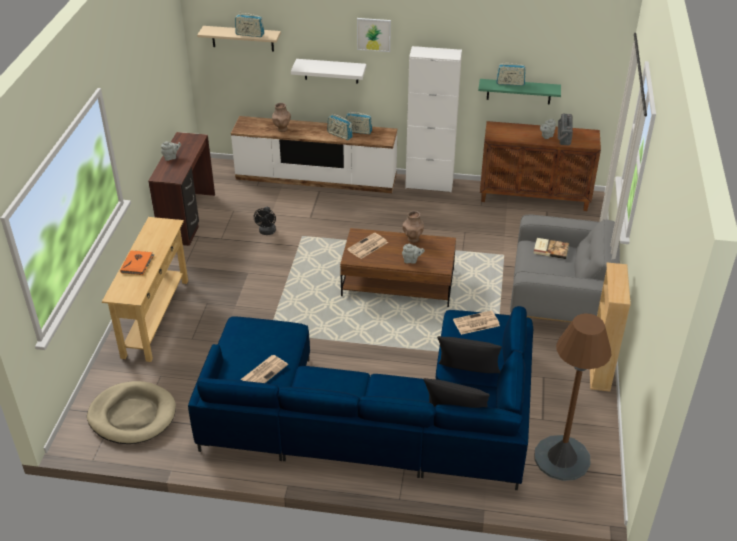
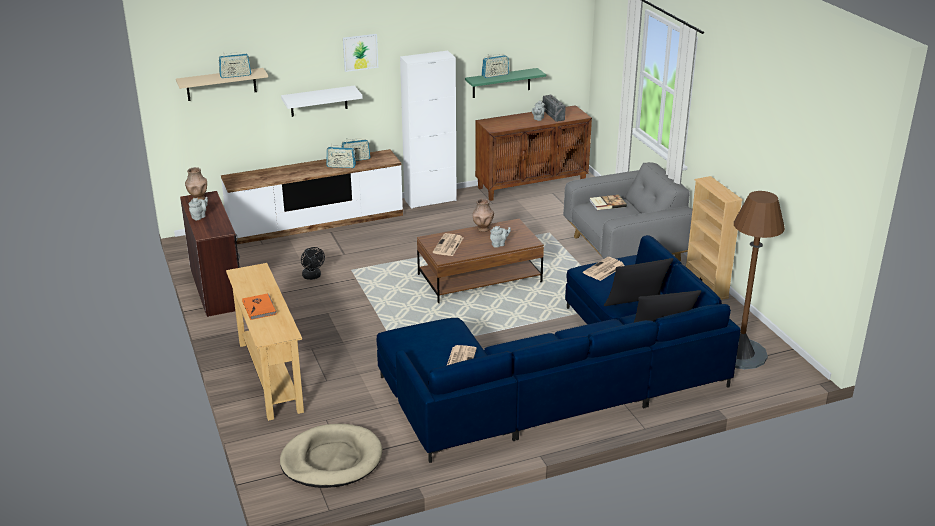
camera: 30 degrees left, 10 degrees down
(282, 129) = (278, 175): brown vase -> brown vase (198, 199)

